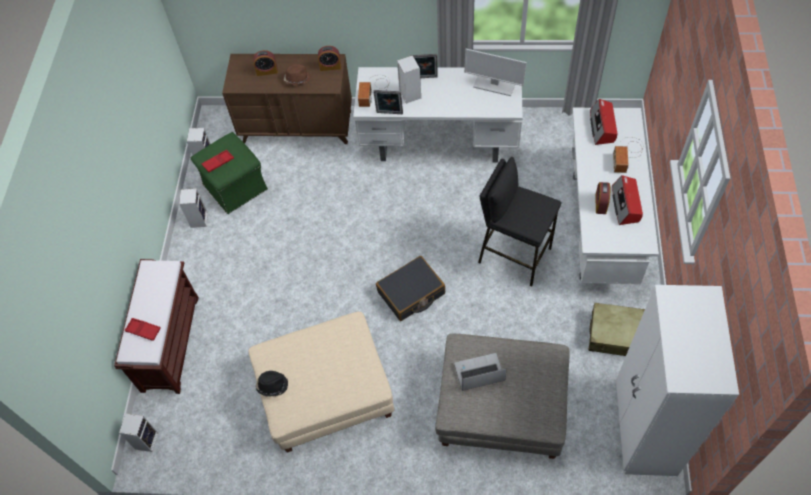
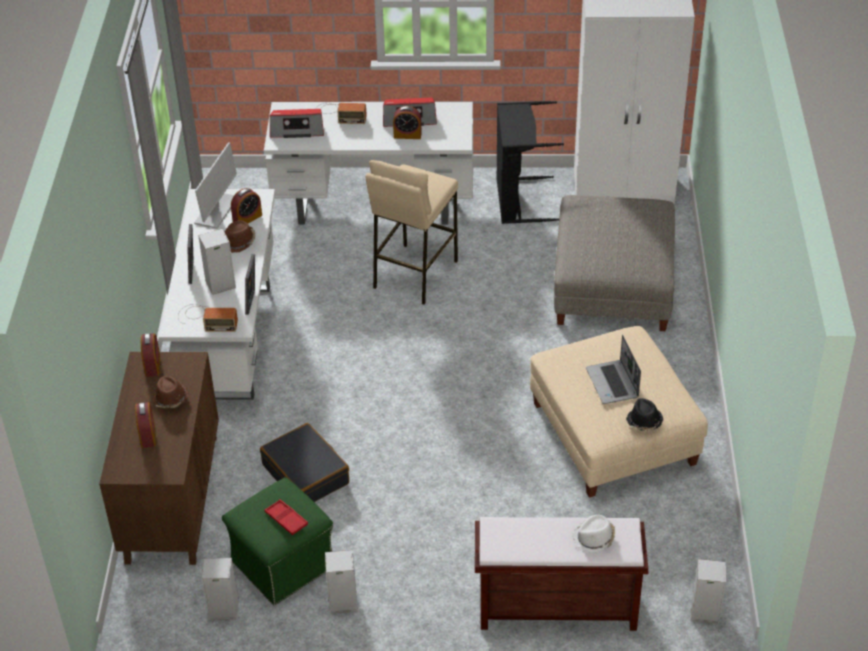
camera: 95 degrees left, 15 degrees down
(143, 330) = (594, 538): red tray -> white hat
(411, 293) = (469, 362): black suitcase -> black suitcase (306, 474)
(457, 101) = (238, 242): none -> brown hat
(478, 373) = (607, 253): laptop -> laptop (613, 383)
(485, 104) = (247, 218): none -> alarm clock
(514, 255) = (414, 274): black stool -> beige stool
(616, 335) = (518, 201): beige suitcase -> black laundry basket

